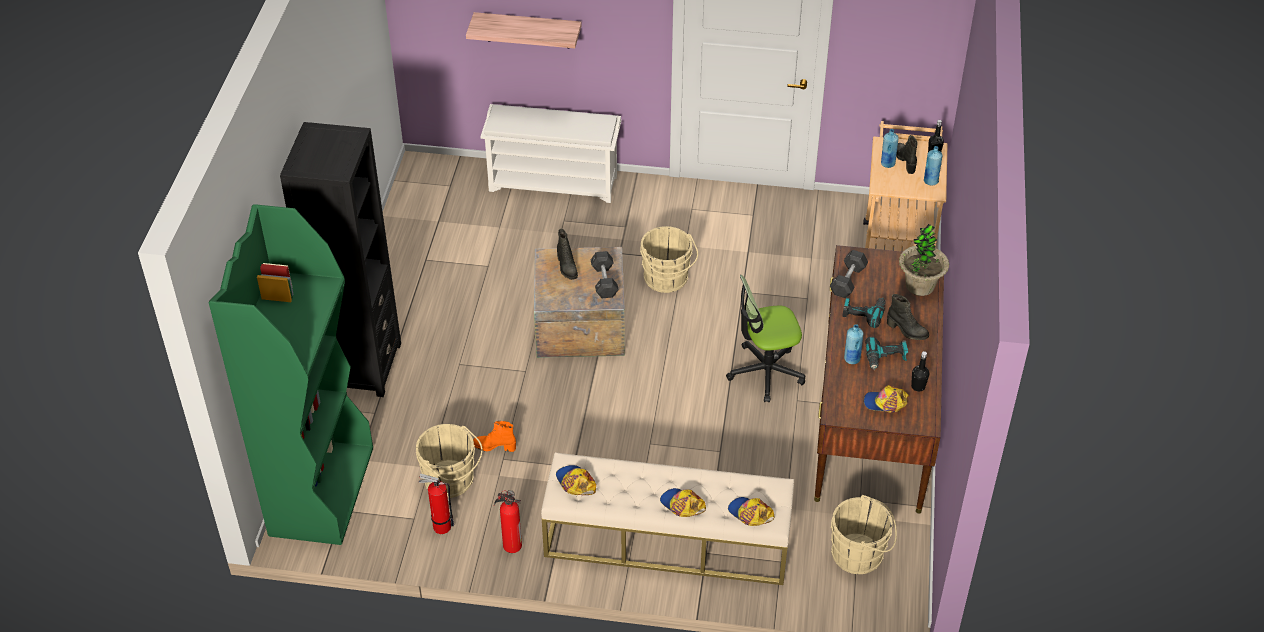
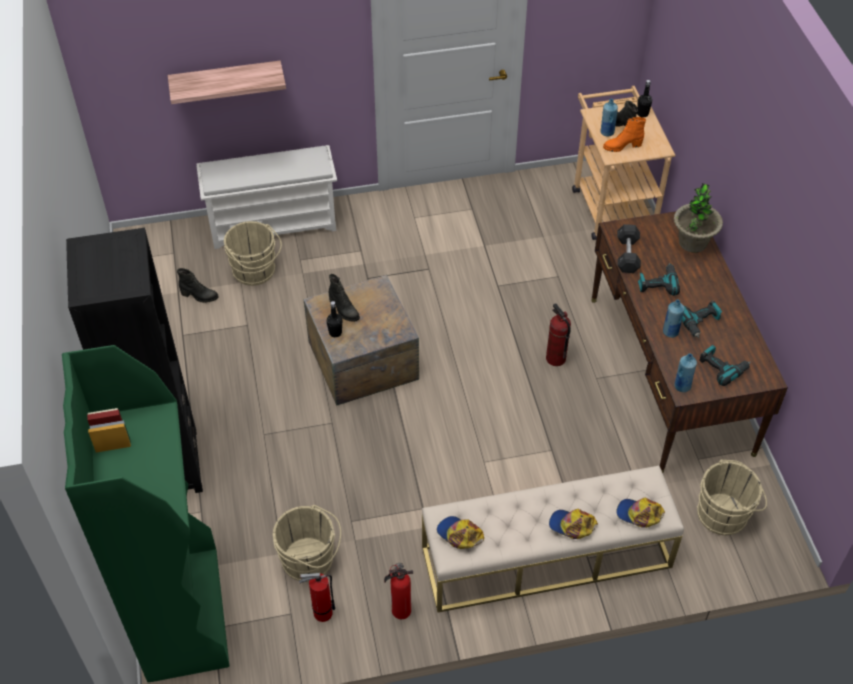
camera: 20 degrees left, 5 degrees up
(494, 446) = (337, 510): orange boot -> orange boot (622, 146)
(604, 281) = (386, 314): grey dumbbell -> none
(667, 280) = (423, 293): beige bucket -> beige bucket (255, 272)
(765, 372) = (555, 358): office chair -> fire extinguisher
(885, 403) = (722, 367): cap -> power drill
(906, 331) = (704, 290): black boot -> black boot (199, 296)
(918, 386) = (742, 342): black bottle -> black bottle (335, 332)
(930, 181) = (652, 139): blue bottle -> blue bottle (682, 386)

